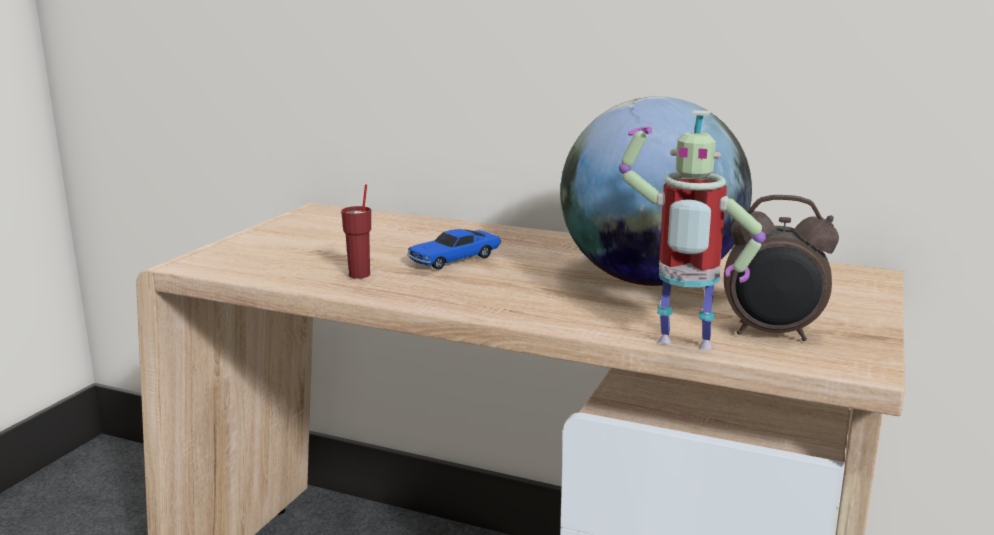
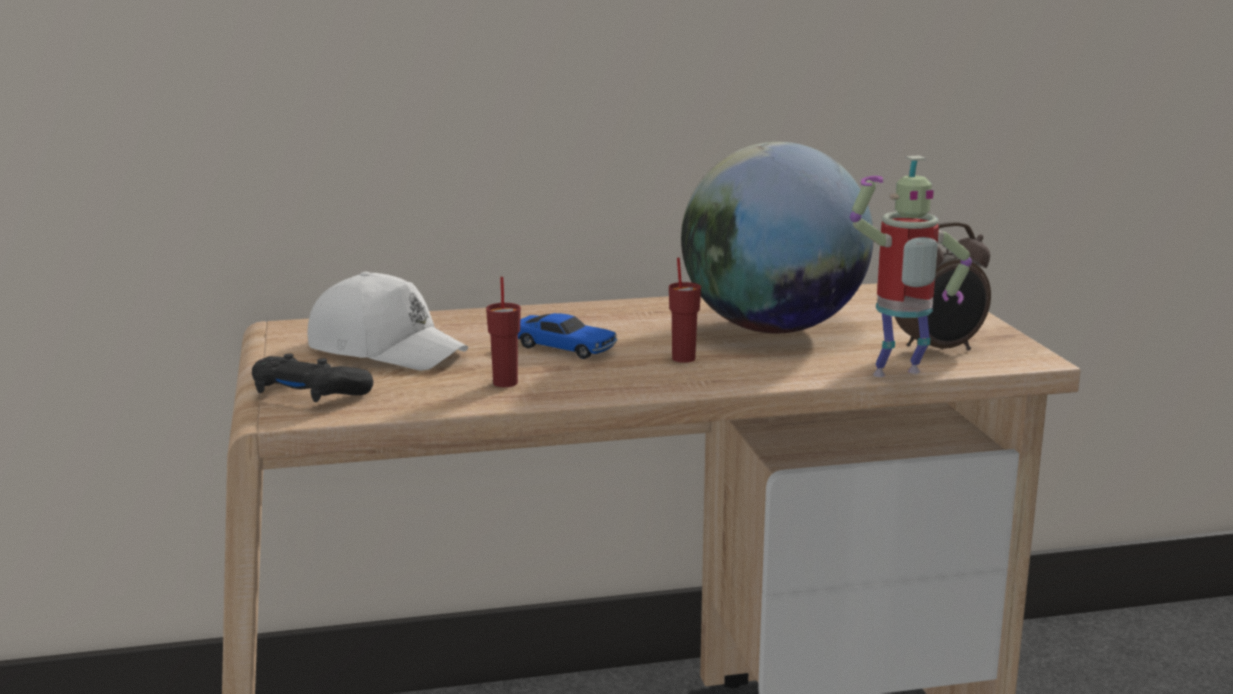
camera: 35 degrees left, 0 degrees up
(229, 254) = (308, 395): none -> black game controller
(339, 235) = (386, 349): none -> white cap
(453, 259) = (563, 348): toy car -> toy car turned 75 degrees counterclockwise
(524, 287) = (683, 358): none -> red cup

